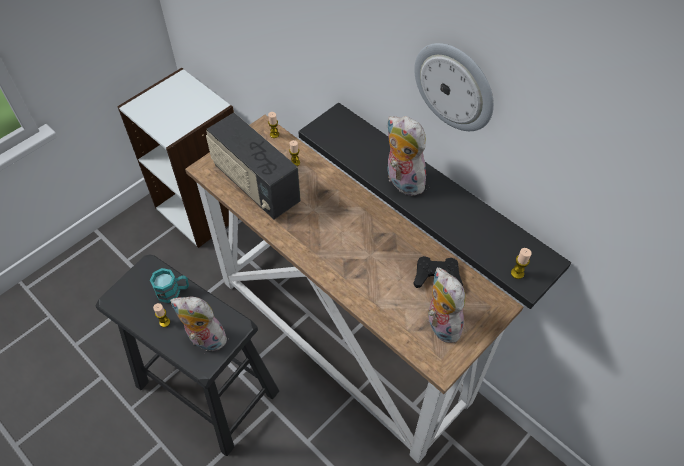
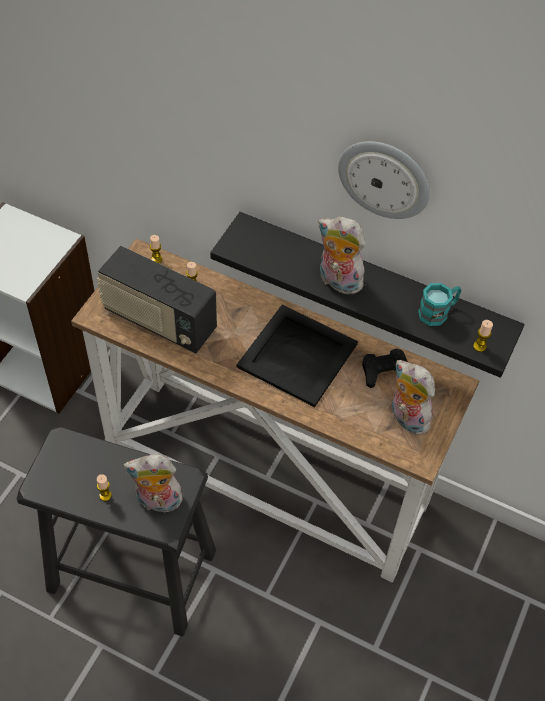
camera: 20 degrees left, 0 degrees up
(173, 291) = (101, 460): turquoise mug -> turquoise mug (438, 312)
(361, 242) = (296, 355): none -> black tray

